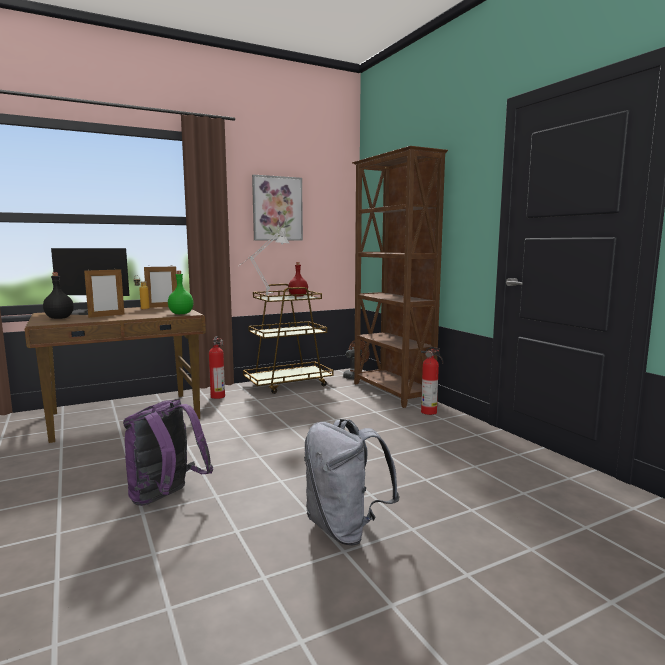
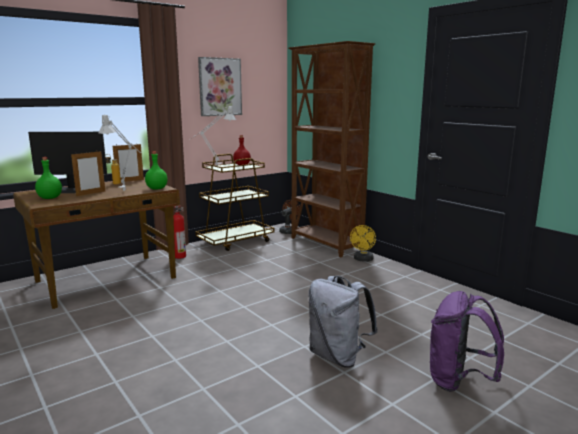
camera: 10 degrees left, 5 degrees up
(59, 318) = (49, 198): black bottle -> green bottle
(147, 314) = (126, 191): none -> grey table lamp
(166, 498) = (187, 346): purple backpack -> purple backpack (458, 381)
(430, 412) = (363, 260): fire extinguisher -> yellow fan

